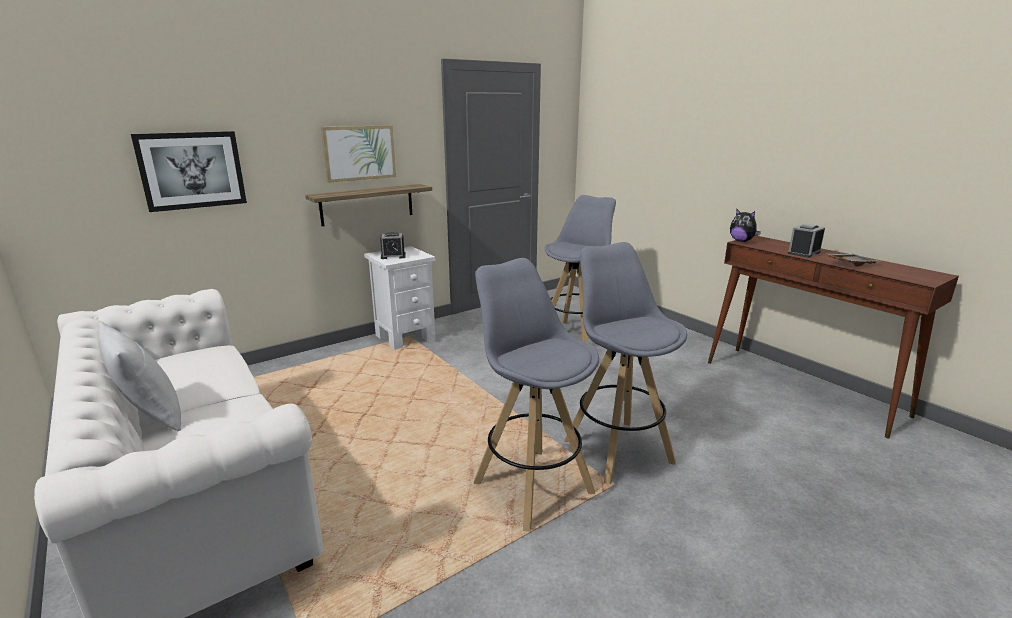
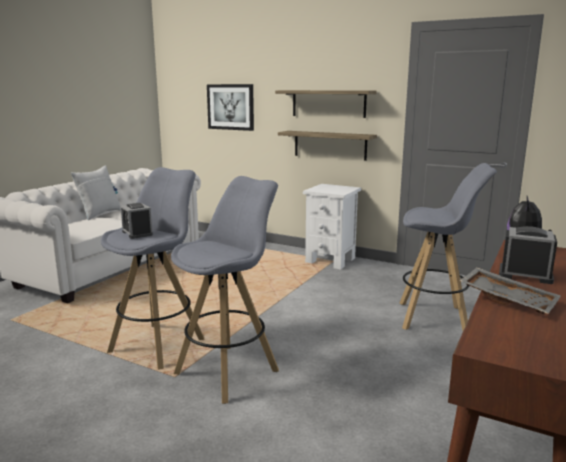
camera: 65 degrees right, 5 degrees down
(359, 153) = (328, 103): picture -> shelf
(393, 256) = (326, 188): alarm clock -> alarm clock (137, 233)

